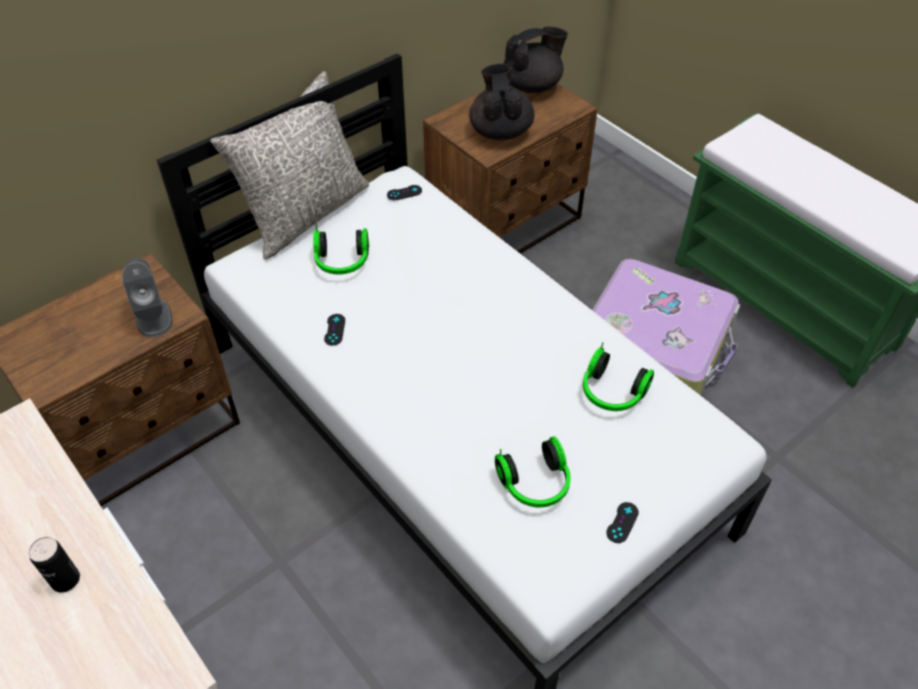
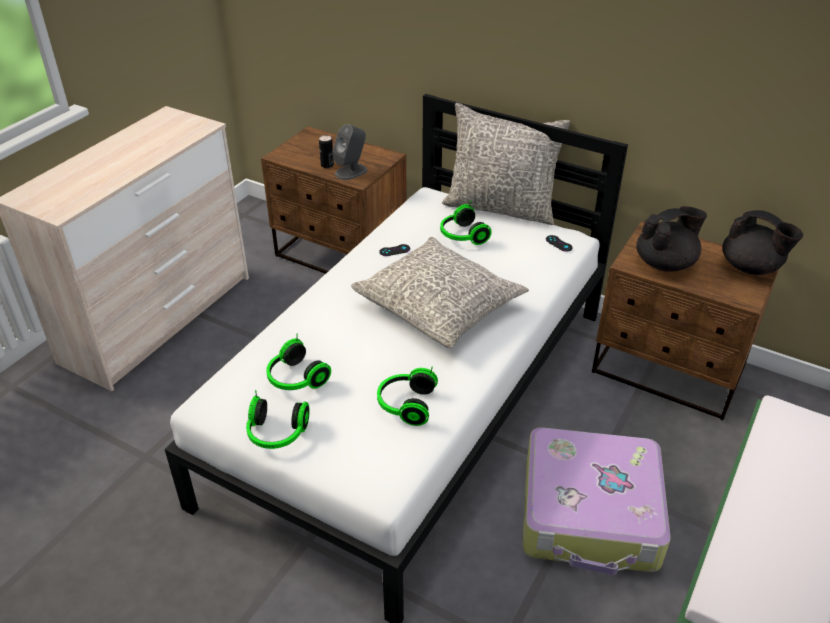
camera: 70 degrees right, 10 degrees down
(65, 580) = (112, 167): can -> can (327, 165)
(462, 320) = (439, 306): none -> grey pillow
(622, 522) = (276, 434): black game controller -> headphones

